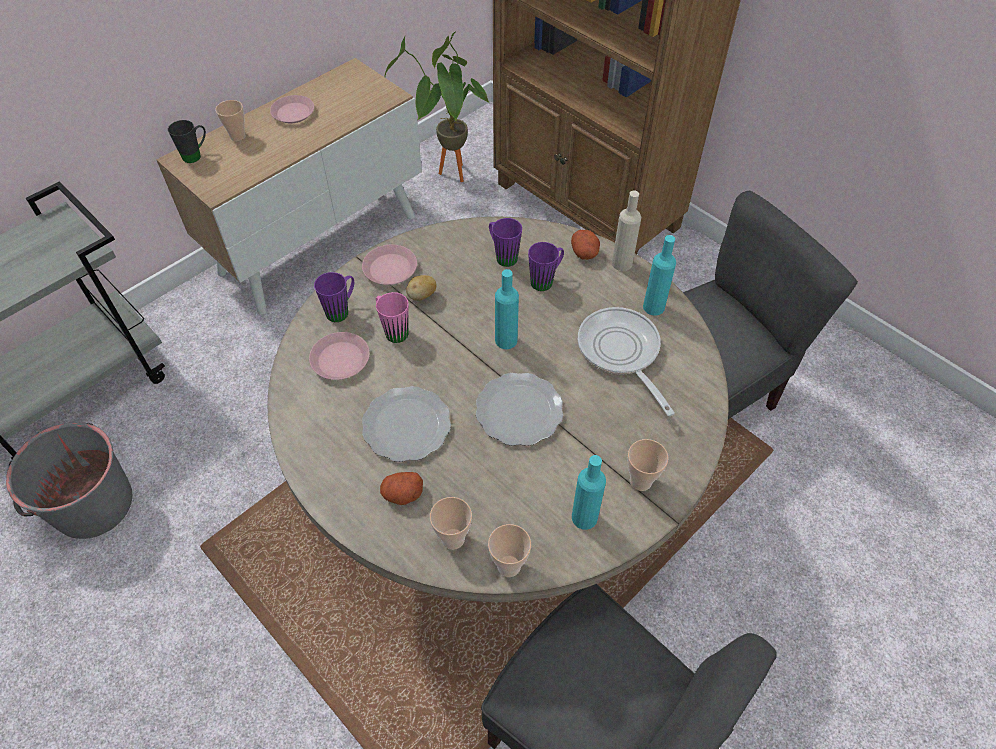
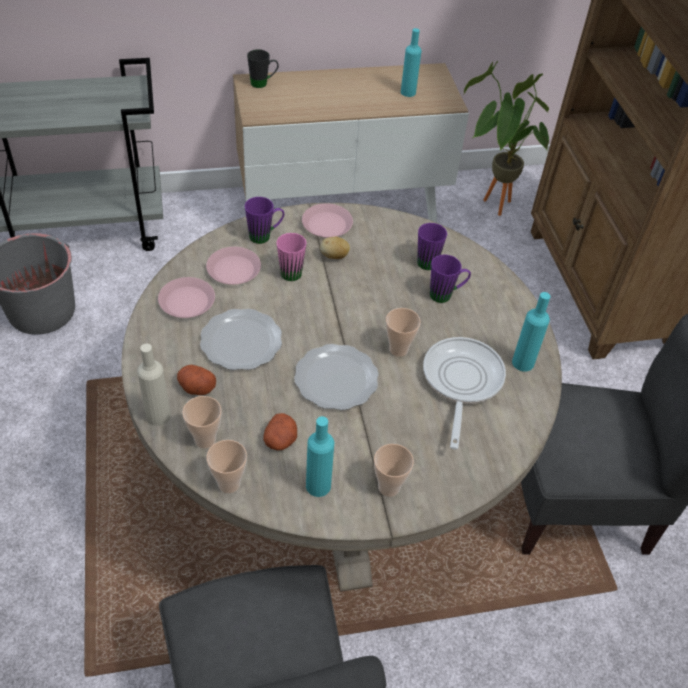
camera: 30 degrees right, 5 degrees down
(238, 136) = (304, 83): cup -> cup (398, 349)
(293, 113) = (360, 84): pink plate -> pink plate (187, 301)
(506, 340) = (372, 322): turquoise bottle -> turquoise bottle (408, 92)
(585, 253) = (499, 291): potato -> potato (280, 440)
(622, 263) = (525, 315): beige bottle -> beige bottle (158, 416)

